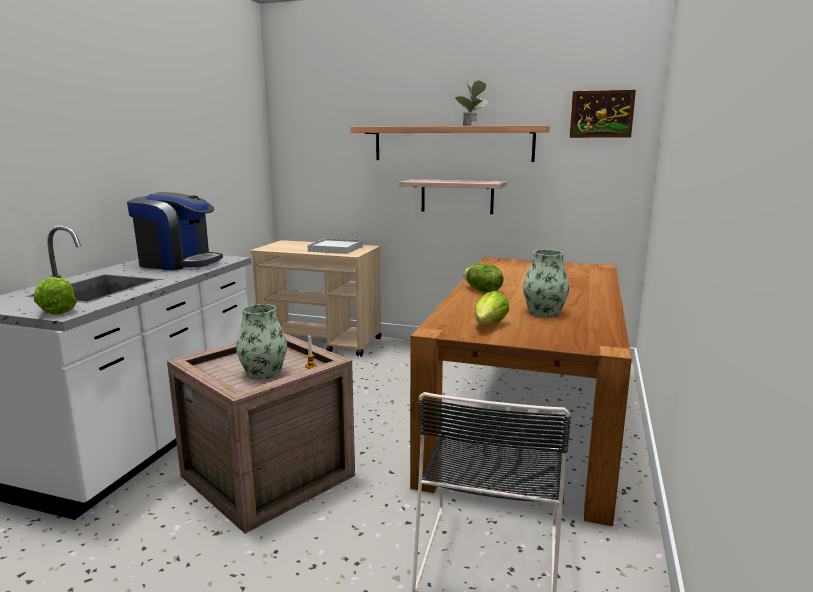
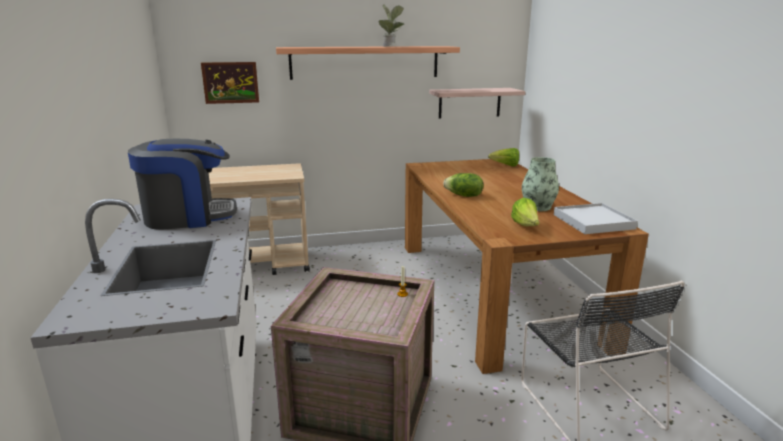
camera: 30 degrees left, 5 degrees up
(55, 311) = (192, 304): lettuce -> lettuce (505, 165)
(263, 372) = (373, 311): vase -> none
(335, 249) = (265, 172): white tray -> white tray (593, 221)
(457, 196) = (371, 110): shelf -> shelf (469, 103)
(601, 114) = (487, 36): picture -> picture (230, 82)

